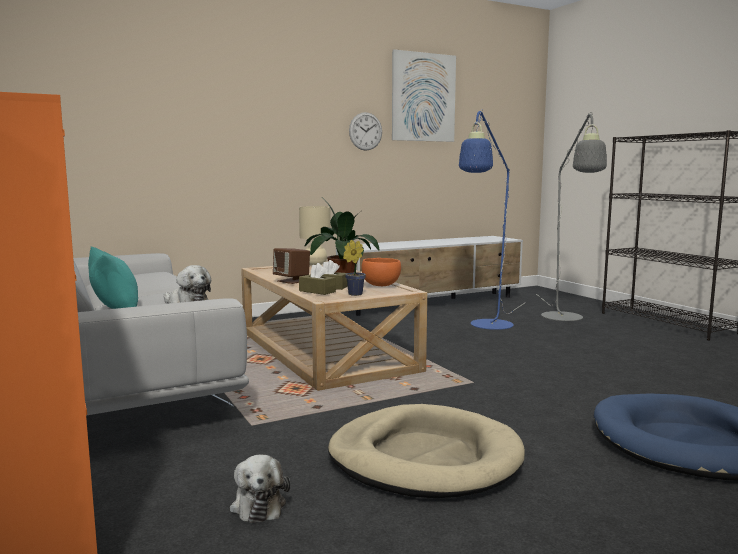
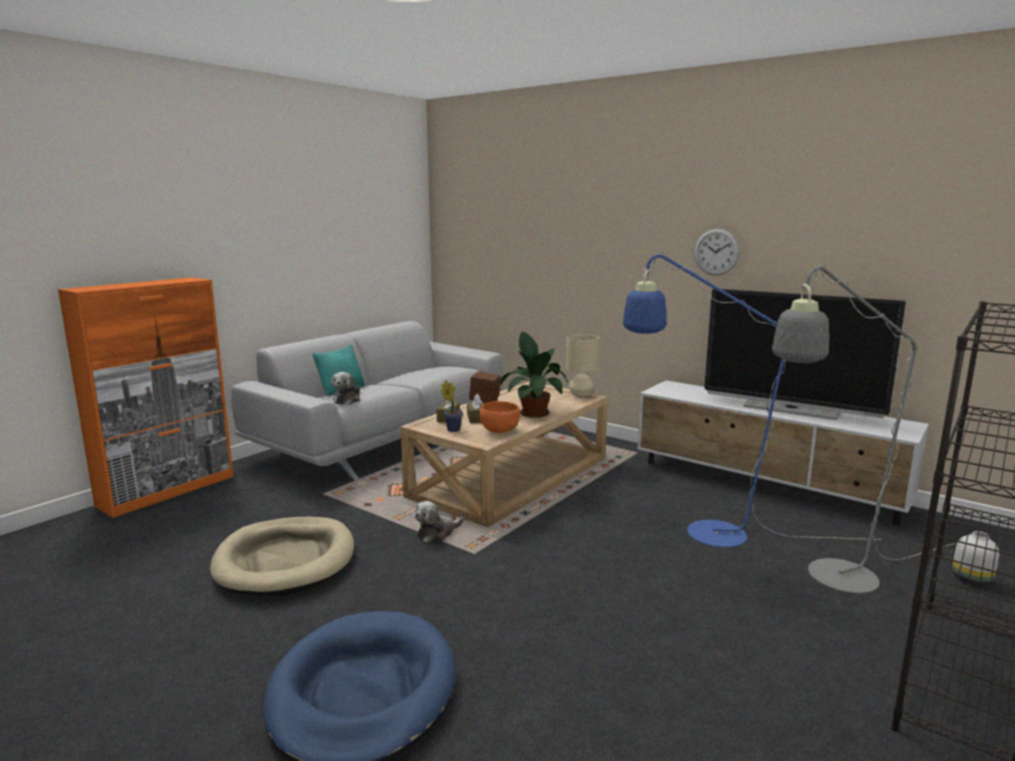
camera: 65 degrees right, 5 degrees up
(258, 504) = (207, 524): plush toy -> plush toy (437, 533)
(423, 97) = (810, 206): picture -> none
(443, 241) = (791, 409): none -> television
(576, 302) = (971, 580): none -> white vase

